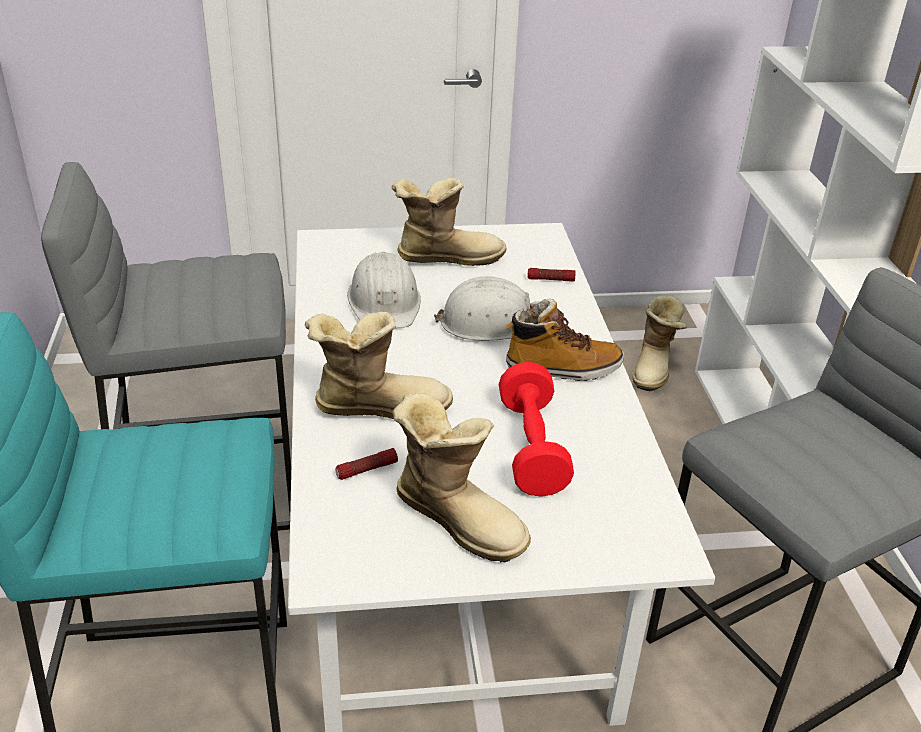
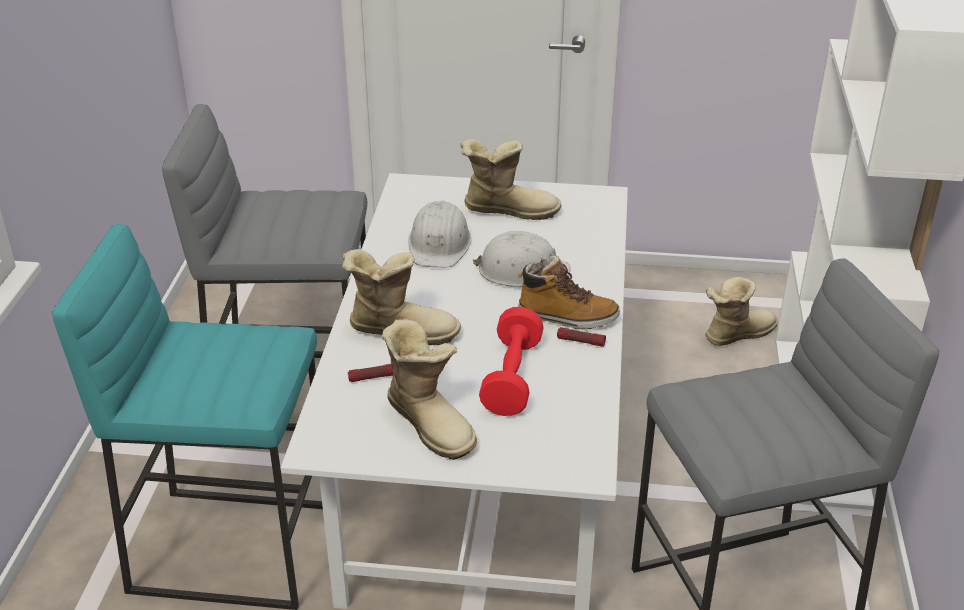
camera: 15 degrees right, 0 degrees up
(551, 280) = (592, 239): flashlight -> flashlight (581, 341)
(655, 368) = (736, 334): boot -> boot turned 150 degrees counterclockwise

